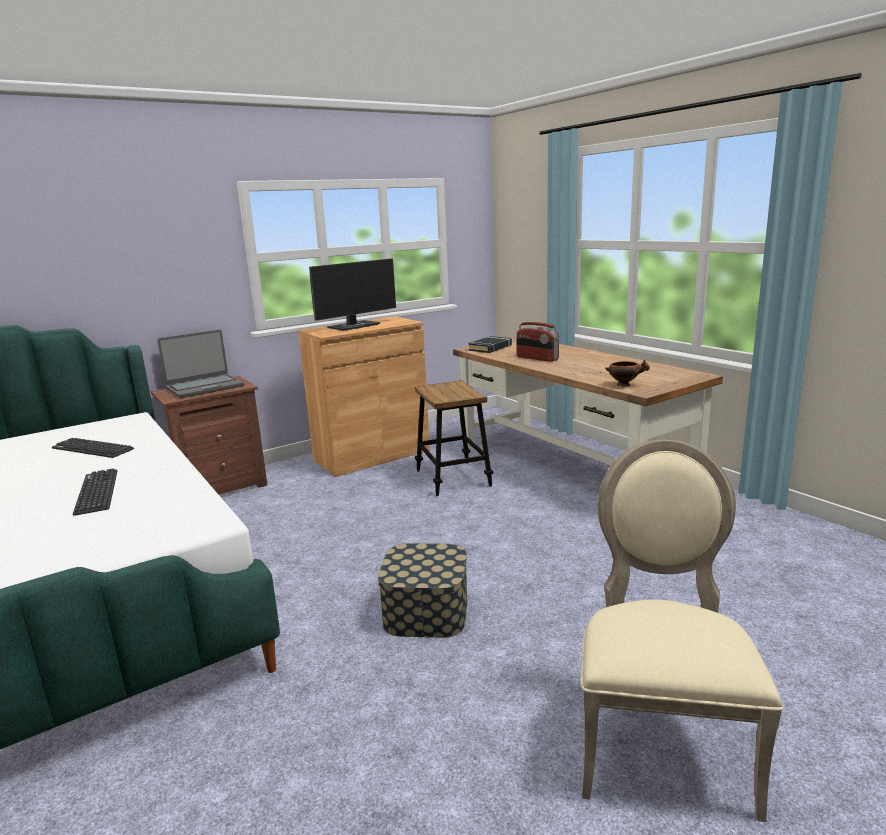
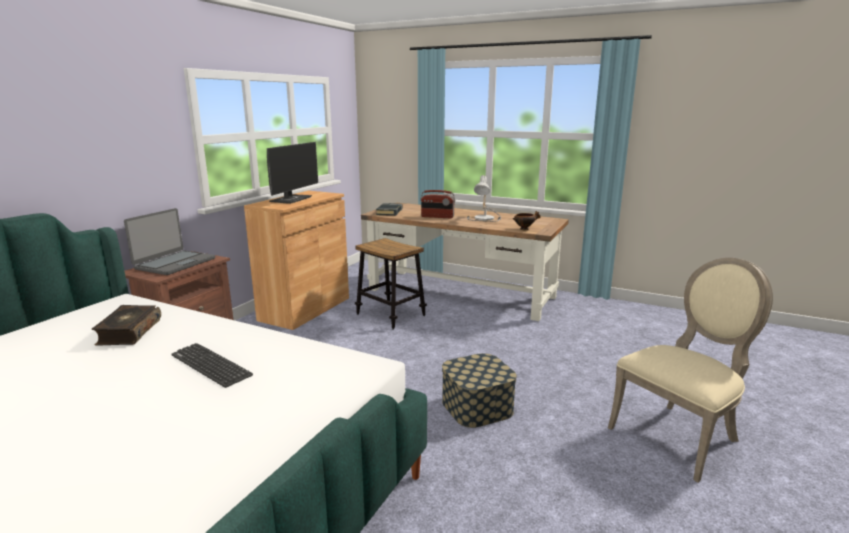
camera: 30 degrees left, 0 degrees up
(92, 449) = (128, 332): keyboard -> book
(597, 365) = (486, 218): none -> table lamp
(660, 739) = (679, 435): beige chair -> beige chair turned 75 degrees clockwise

